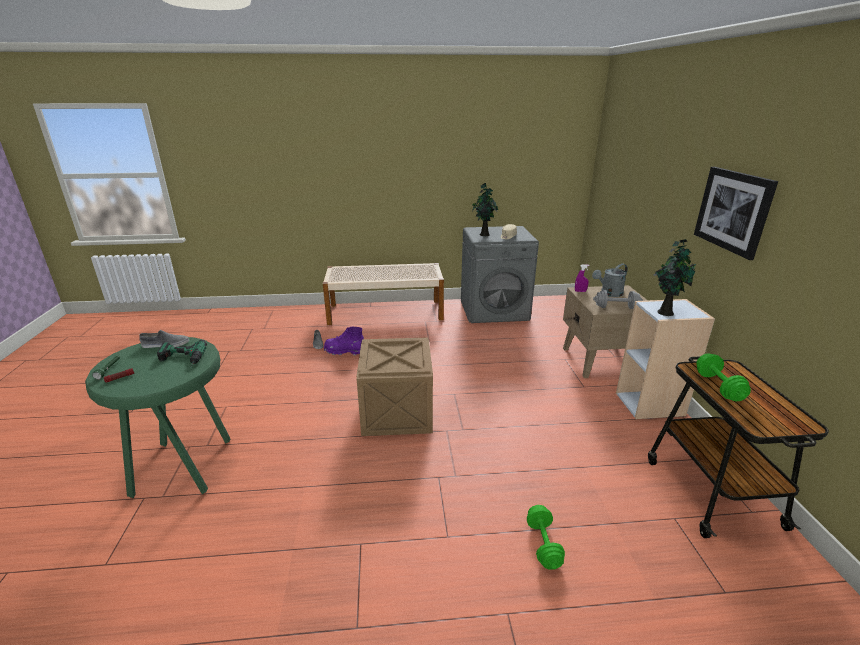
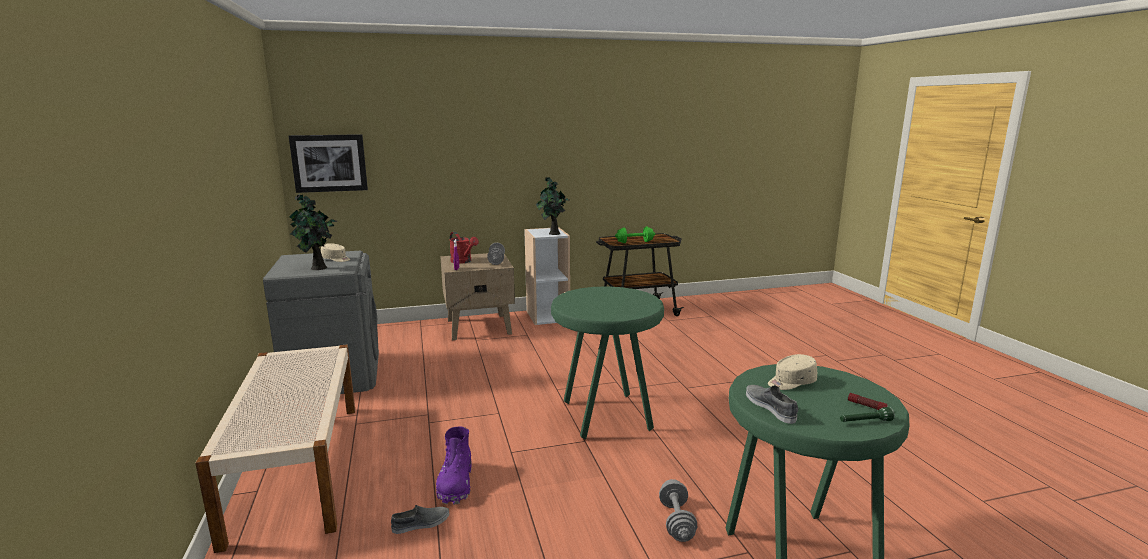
camera: 100 degrees left, 10 degrees down
(181, 360) = (791, 382): power drill -> beige cap
(255, 422) = (676, 521): none -> grey dumbbell
(397, 413) = (606, 417): crate -> green stool
(543, 544) = (720, 352): green dumbbell -> none
(609, 294) = (463, 261): grey watering can -> red watering can
(733, 211) = (542, 153): picture -> picture (329, 163)

